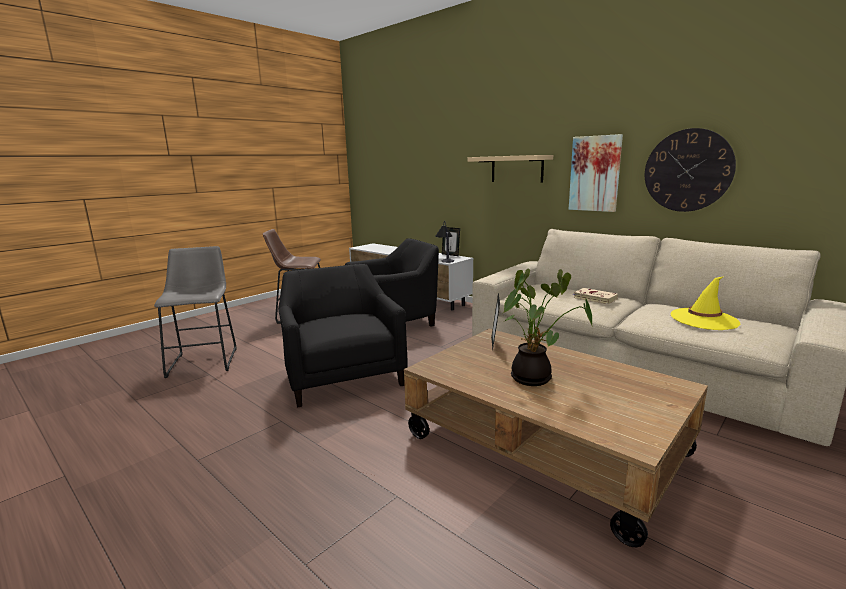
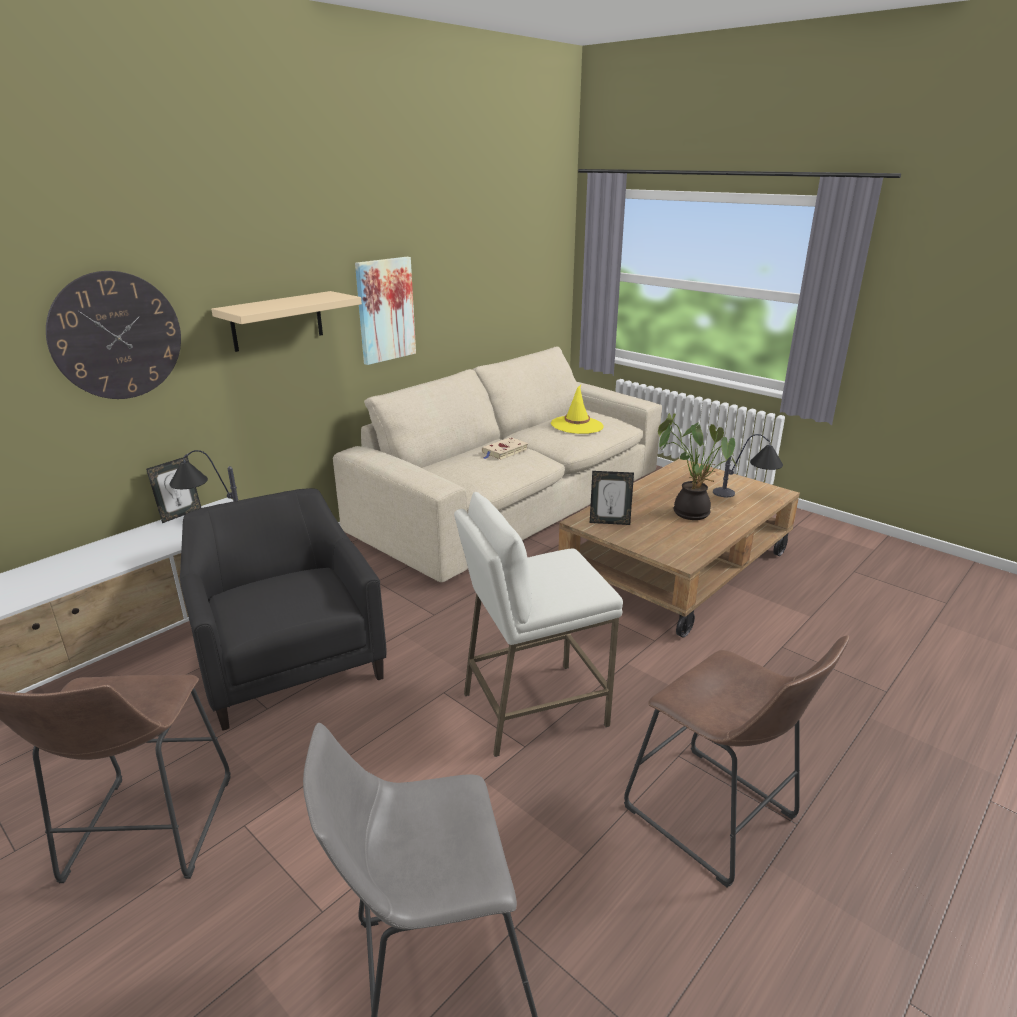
camera: 90 degrees left, 10 degrees up
(224, 429) = (717, 819): none -> brown stool
(342, 376) = (533, 709): black armchair -> white stool
(603, 416) = (746, 496): none -> table lamp
(687, 170) = (465, 293): wall clock -> wall clock (116, 336)

